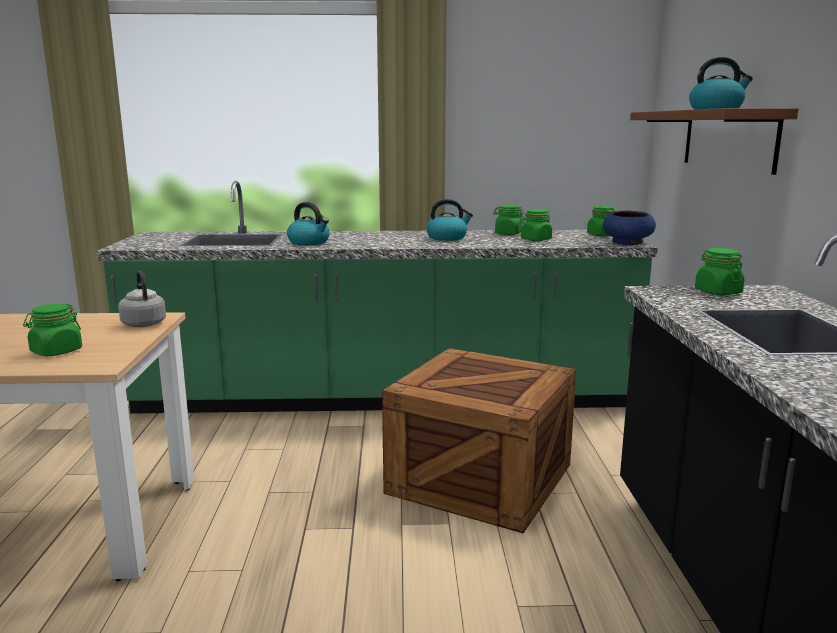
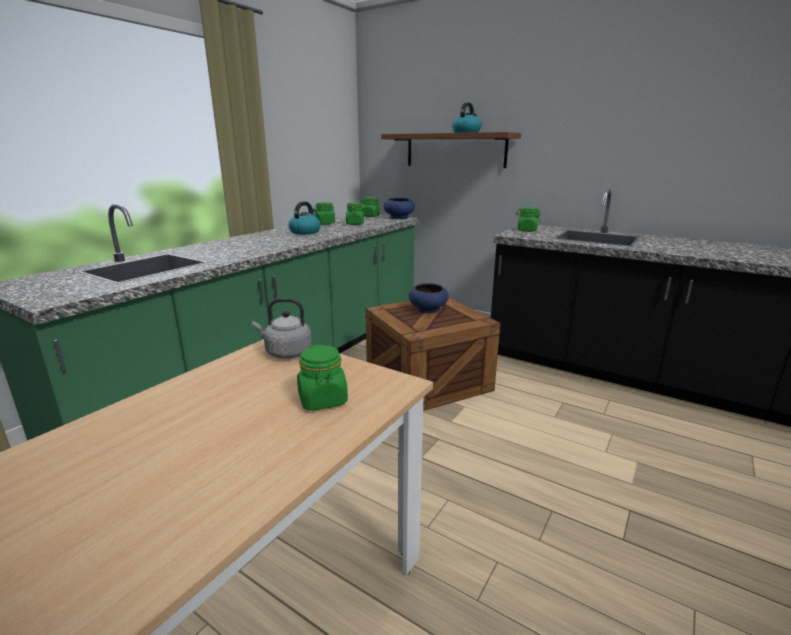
camera: 55 degrees left, 5 degrees up
(309, 242) = (230, 253): kettle -> none
(500, 374) = (428, 309): none -> blue bowl

